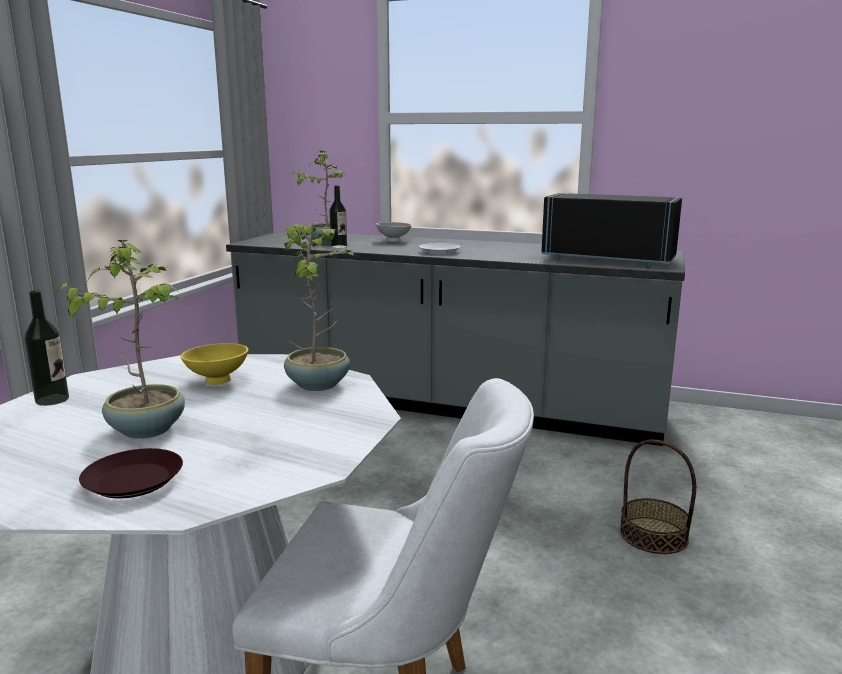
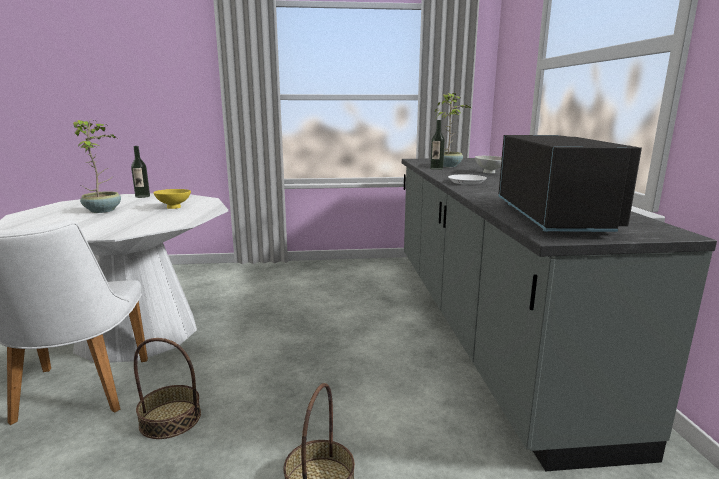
camera: 65 degrees right, 0 degrees up
(132, 481) = (41, 218): brown plate -> none
(319, 384) = (172, 220): potted plant -> none
(509, 616) = (170, 419): none -> basket

